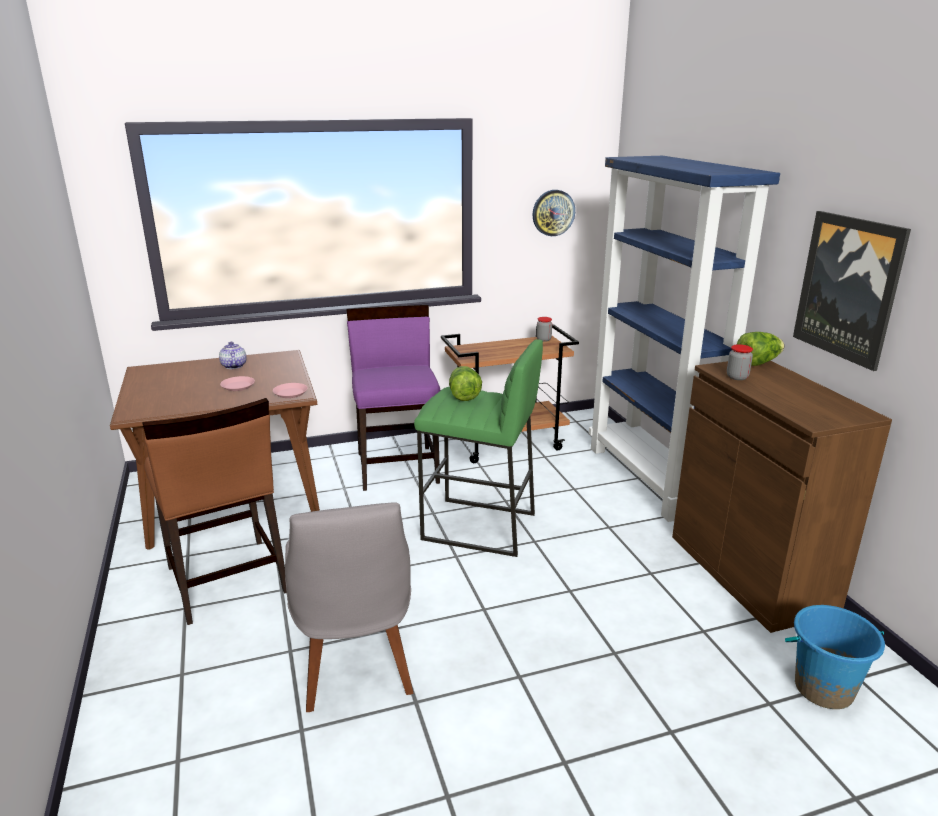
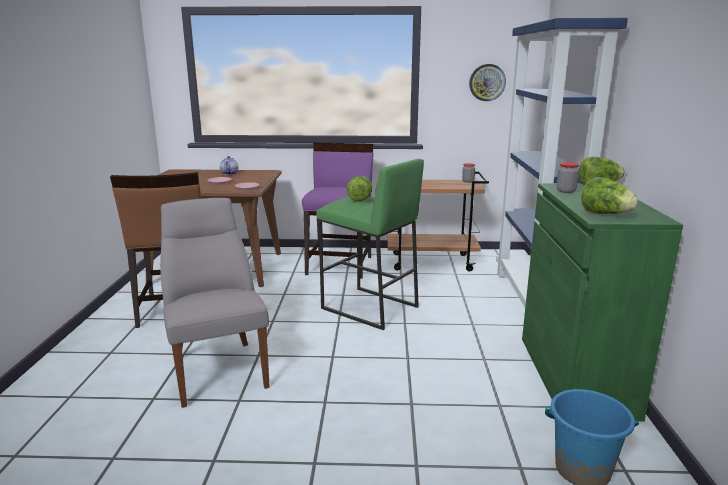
camera: 20 degrees right, 5 degrees down
(355, 662) = (218, 369): grey chair -> grey chair turned 150 degrees clockwise
(750, 573) = (575, 375): brown cabinet -> green cabinet
(812, 414) = (605, 214): none -> lettuce
(849, 288) = (664, 108): picture -> none

